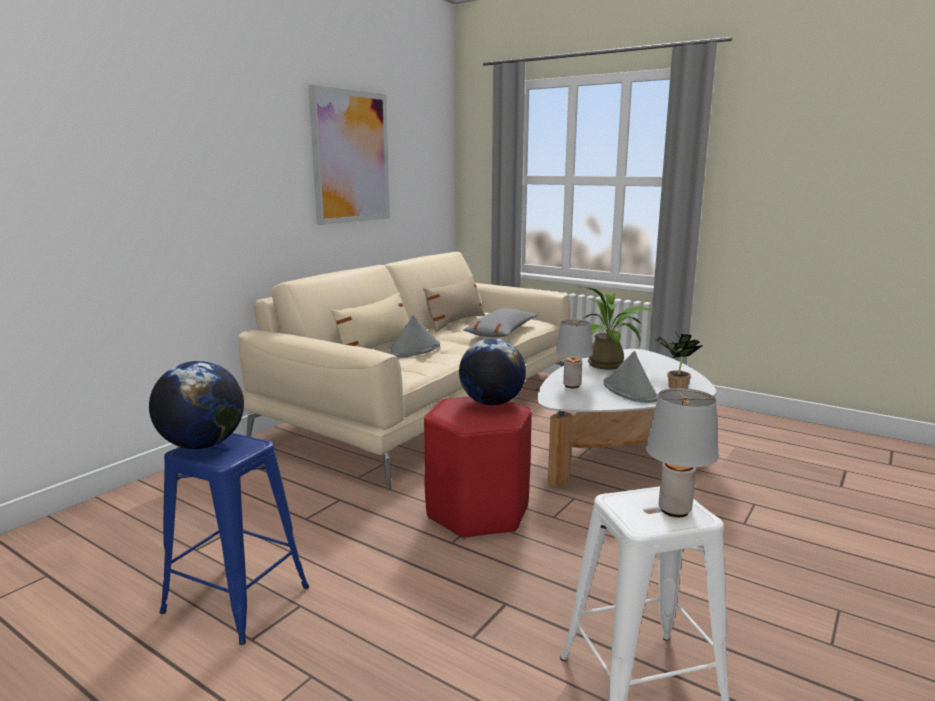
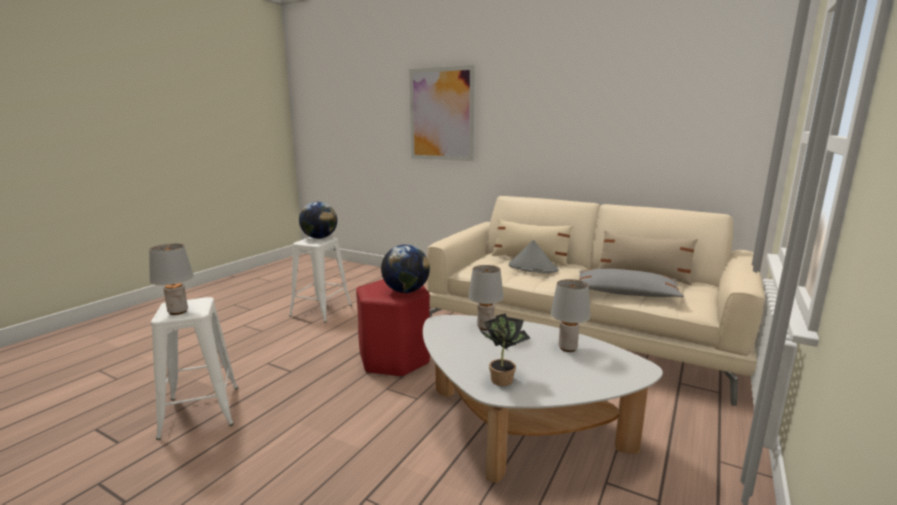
camera: 85 degrees right, 0 degrees up
(237, 600) = (320, 311): blue stool -> white stool
(351, 157) = (611, 112): picture -> picture (441, 114)
(610, 365) = (567, 348): potted plant -> grey table lamp
(630, 391) = (479, 352): grey hat -> none

